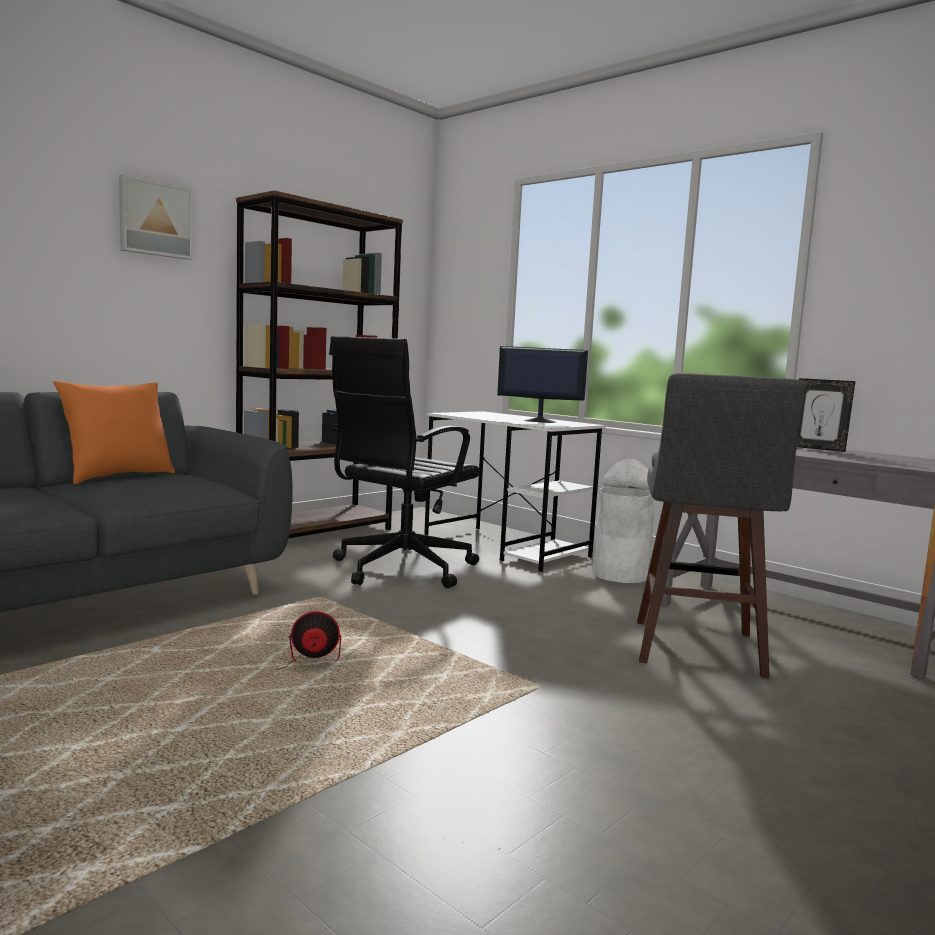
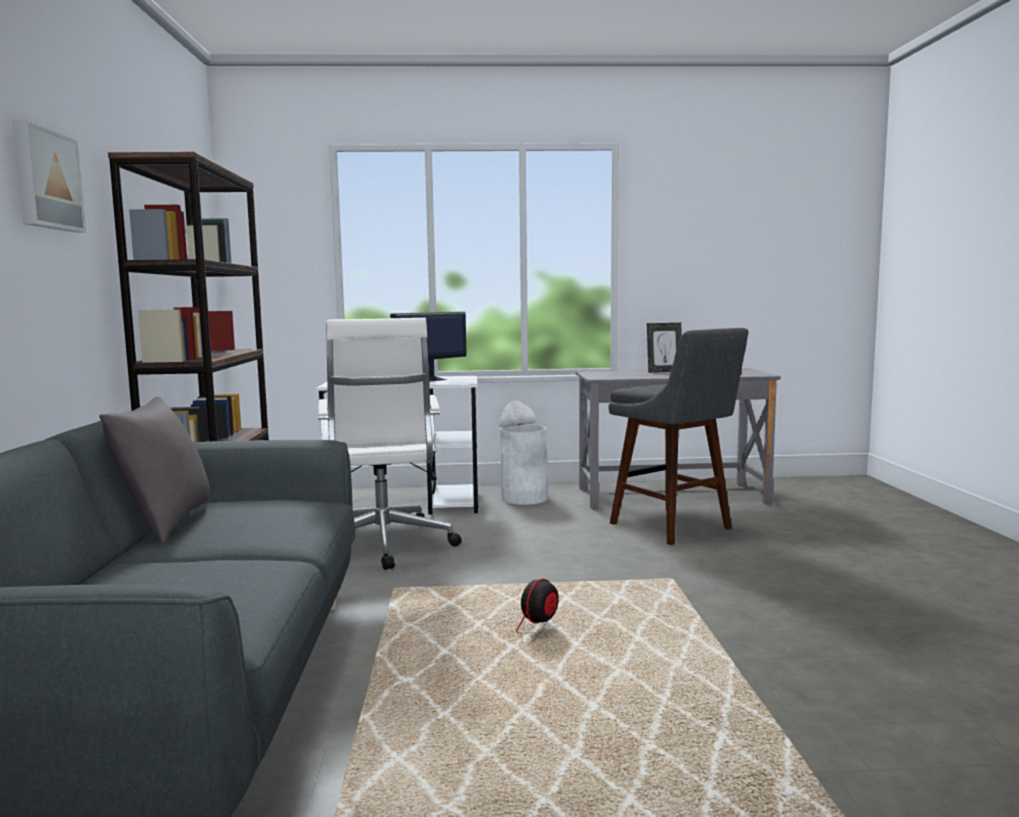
camera: 45 degrees left, 0 degrees up
(118, 477) = (165, 523): orange pillow -> grey pillow
(400, 569) = (383, 546): black office chair -> white office chair

